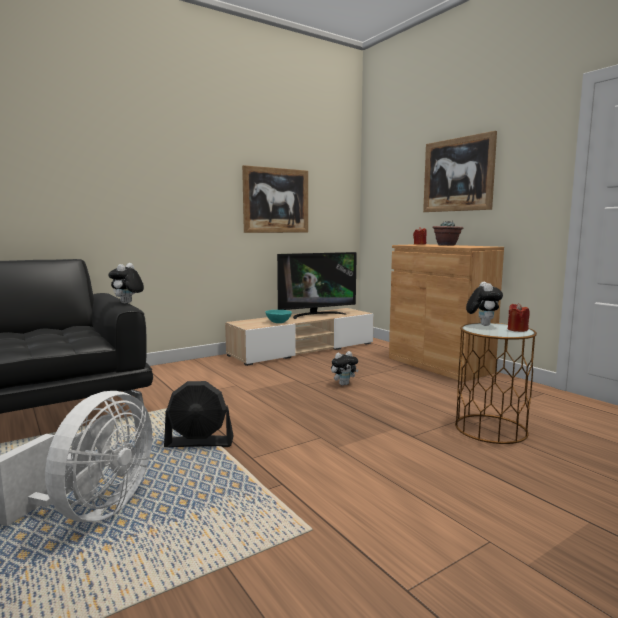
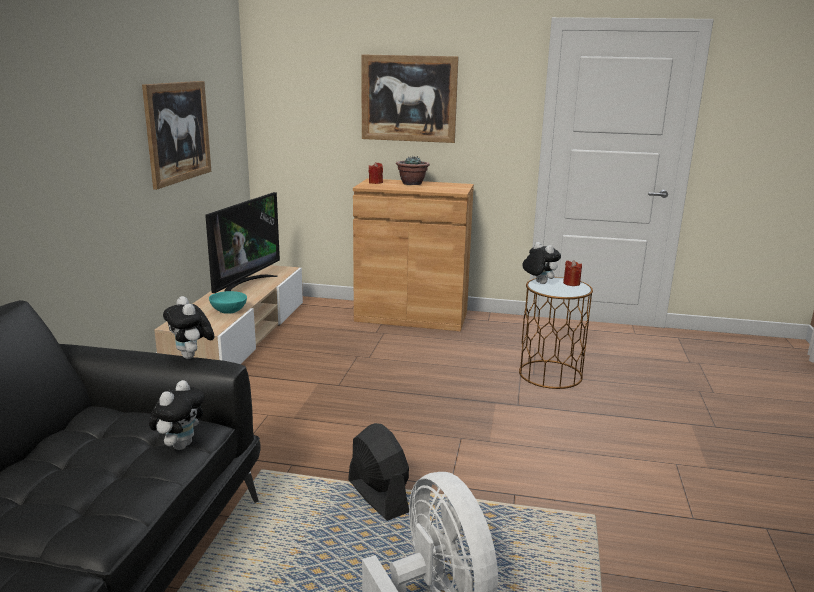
camera: 45 degrees left, 10 degrees up
(200, 443) = (377, 496): black fan -> black fan turned 75 degrees counterclockwise
(343, 384) = (372, 370): plush toy -> plush toy (180, 445)

